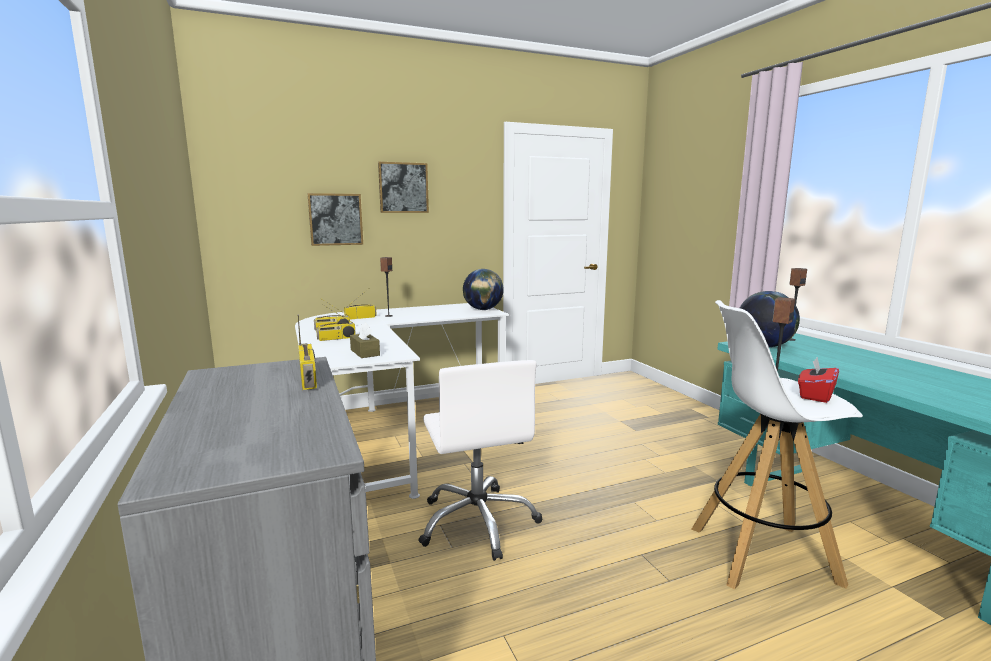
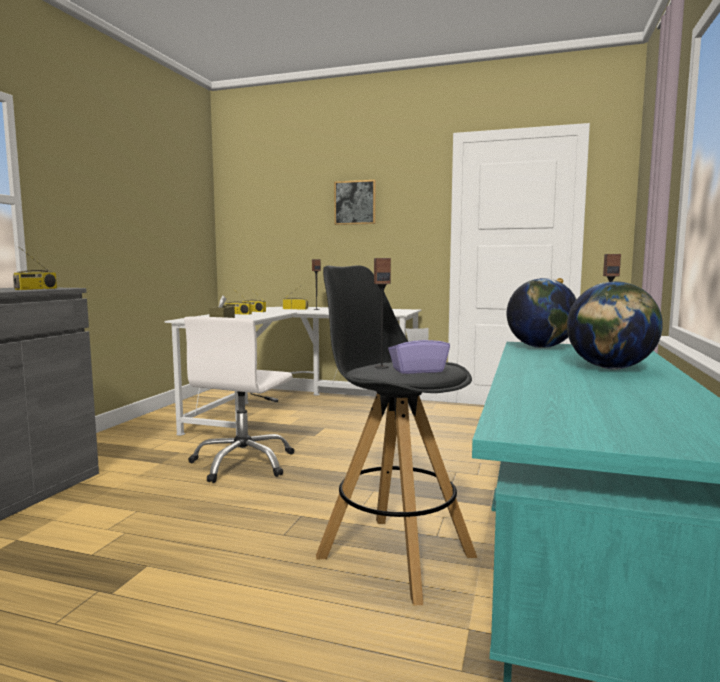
camera: 40 degrees right, 5 degrees down
(335, 219) = (301, 231): picture -> none
(483, 309) = (398, 312): globe -> globe (610, 368)
(760, 555) = (394, 555): white stool -> black stool
(815, 395) = (418, 370): red tissue box -> purple tissue box

